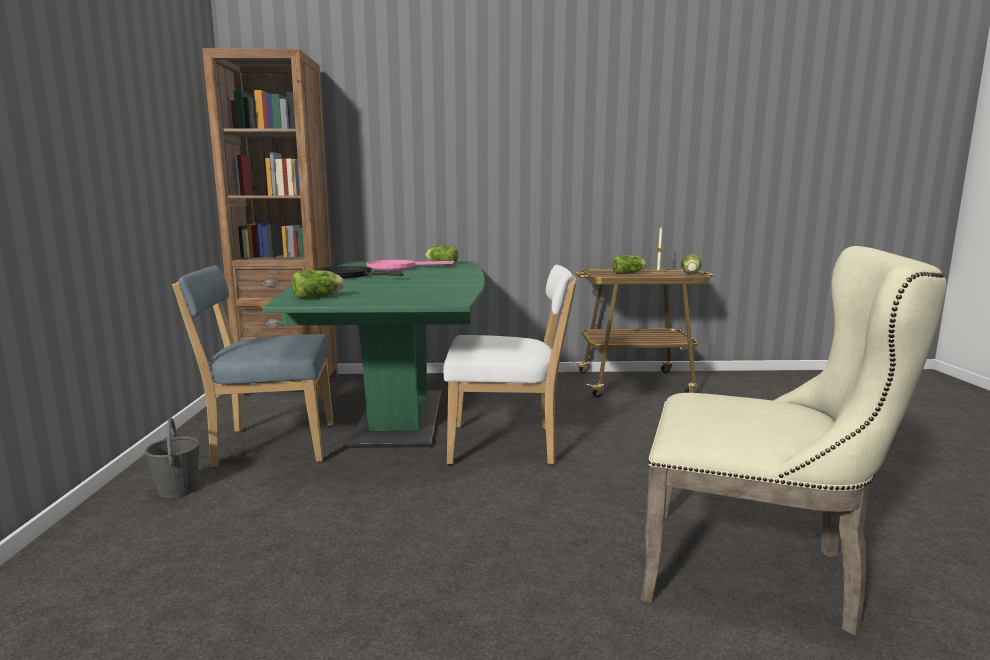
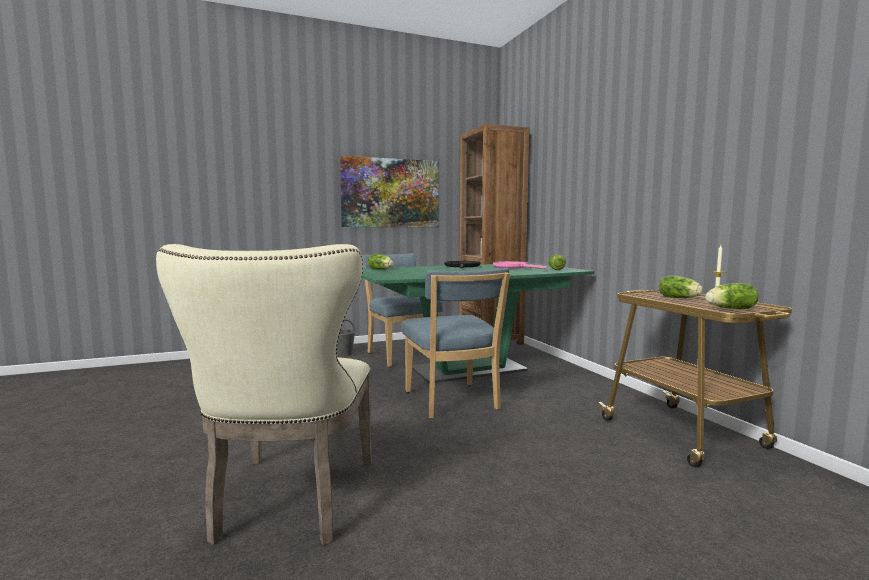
camera: 70 degrees right, 5 degrees down
(126, 147) = (390, 193): none -> picture
(508, 445) = (452, 402): white chair -> blue chair

